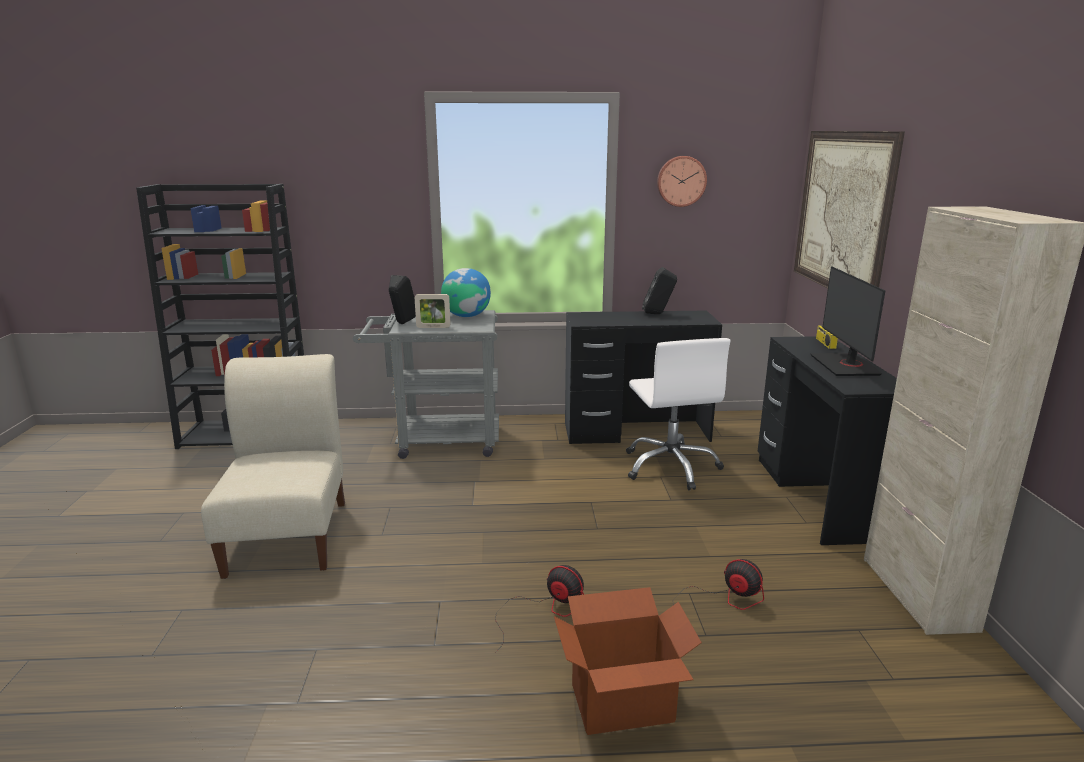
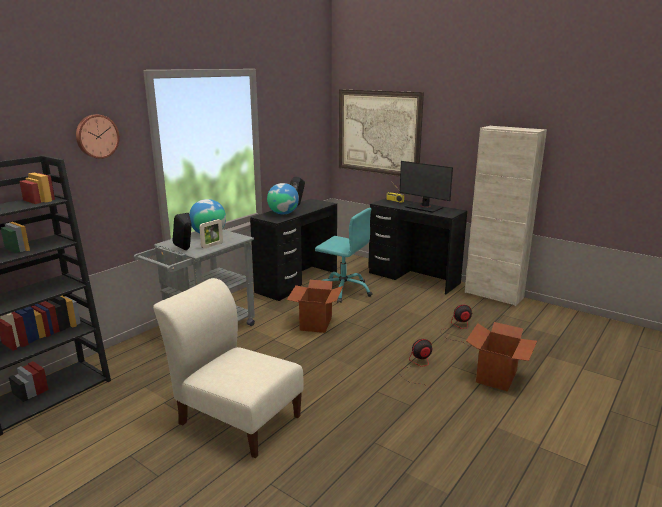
camera: 50 degrees left, 0 degrees up
(551, 487) = (315, 323): none -> cardboard box
(612, 318) = (283, 213): none -> globe
(671, 466) = (343, 290): white office chair -> turquoise office chair
(681, 181) = (286, 122): wall clock -> wall clock (96, 136)

